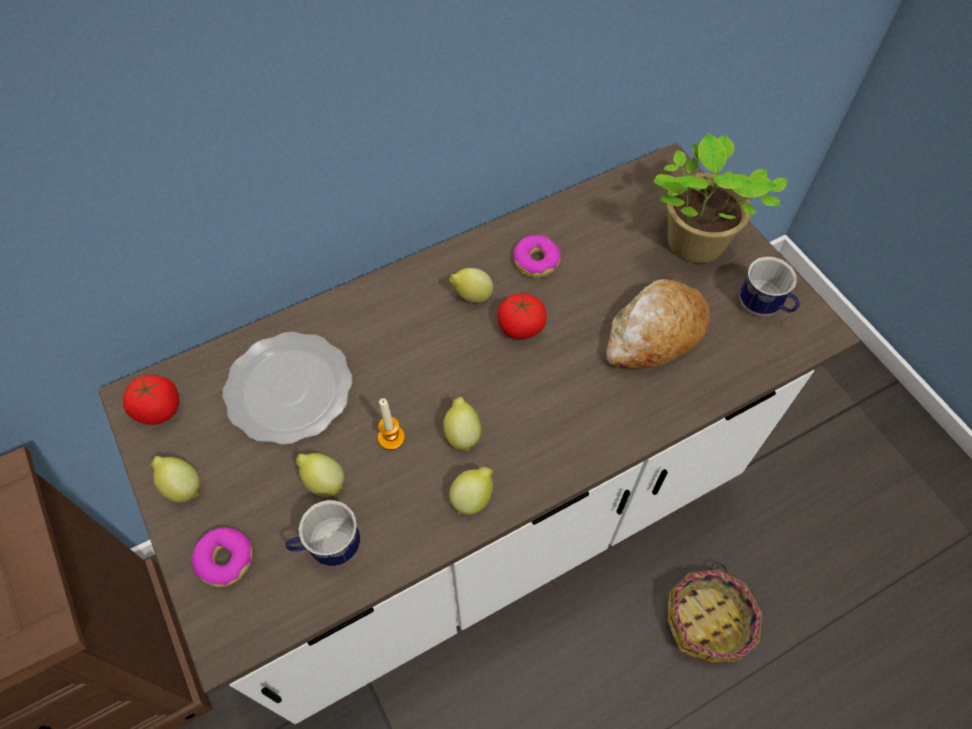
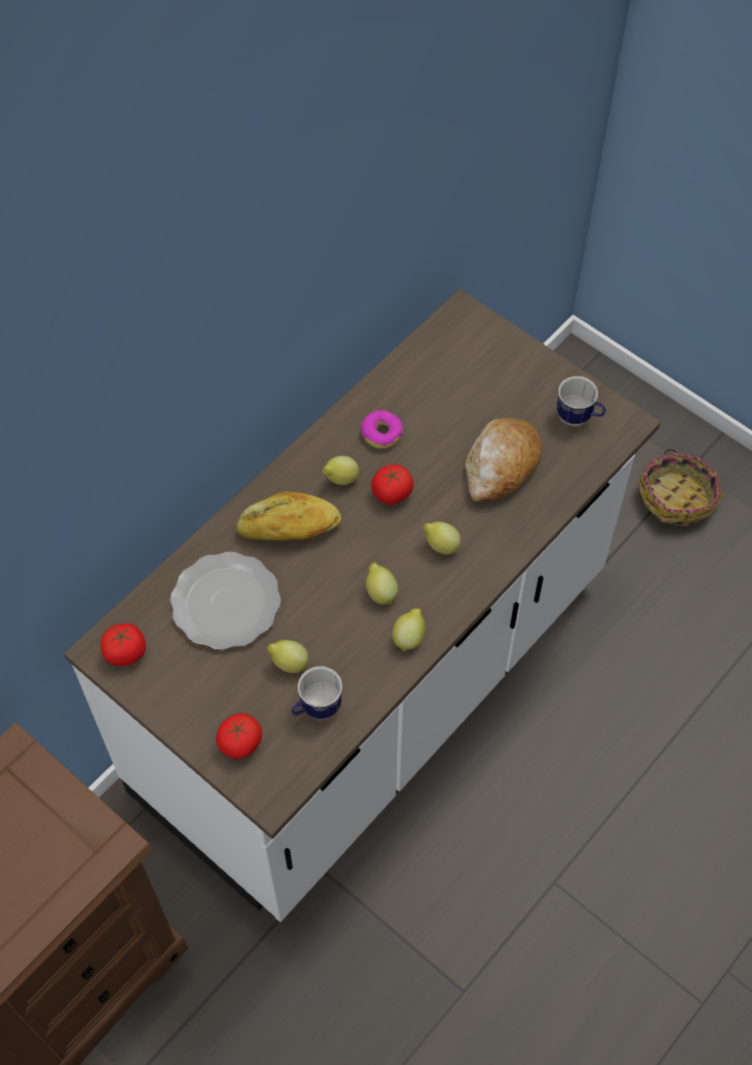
camera: 20 degrees left, 0 degrees up
(182, 486) = (177, 703): lemon -> lemon (440, 546)
(225, 559) = (240, 743): donut -> tomato
(391, 438) = (326, 613): candle -> none
(394, 331) = (289, 528): none -> bread
(692, 245) = (505, 380): potted plant -> none
(709, 619) = (616, 710): basket -> basket (677, 497)

